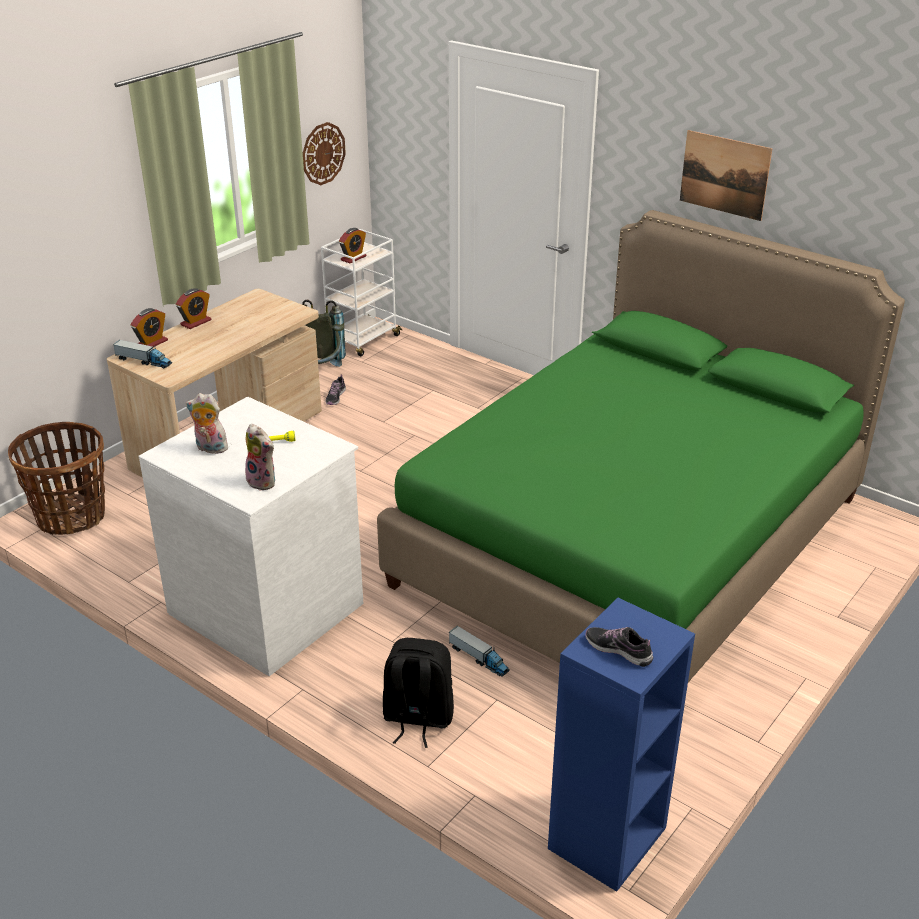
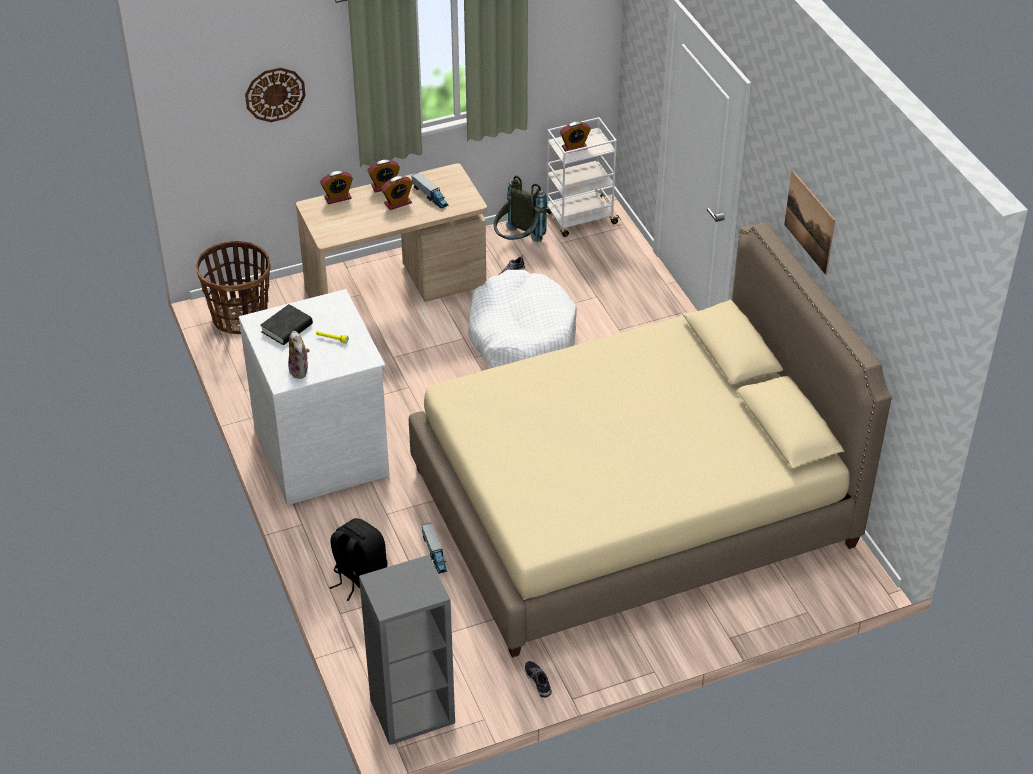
camera: 30 degrees right, 10 degrees up
(144, 361) = (320, 215): toy truck -> toy truck (430, 196)
(210, 449) = (287, 328): plush toy -> black book
(222, 331) = (398, 203): none -> alarm clock
(323, 153) = (561, 50): wall clock -> wall clock (275, 94)
(392, 440) = (522, 337): none -> white dog bed
(607, 839) = (412, 712): blue bookcase -> grey bookcase
(618, 650) = (393, 589): shoe -> shoe (538, 681)
(631, 540) = (632, 506): green bed -> beige bed

